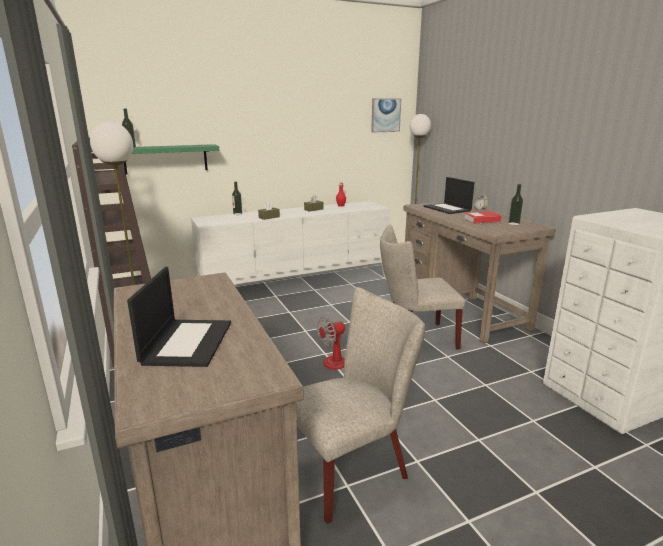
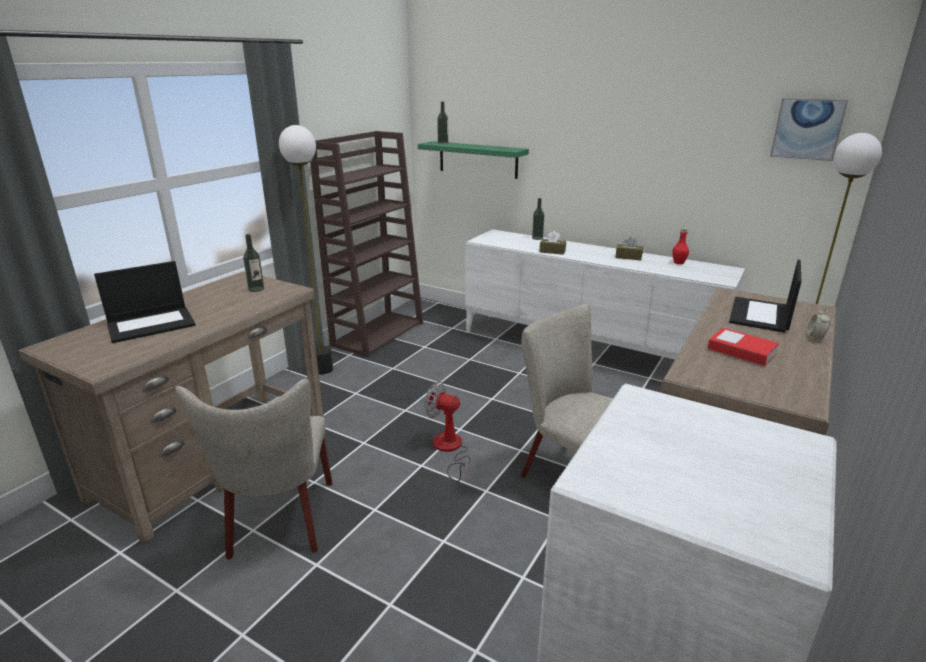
camera: 55 degrees right, 5 degrees up
(352, 467) = (279, 523): beige chair -> beige chair turned 60 degrees clockwise
(514, 223) = (775, 379): bottle -> bottle (256, 289)

